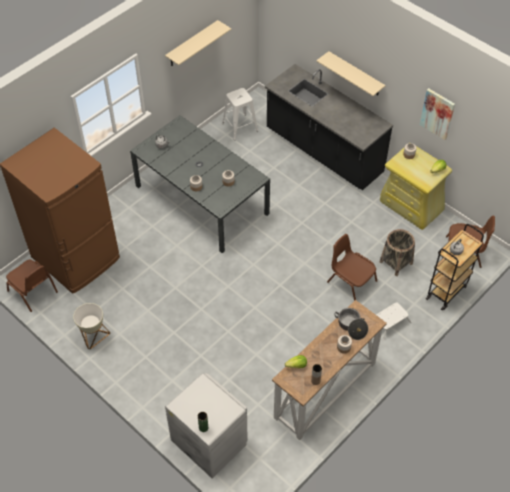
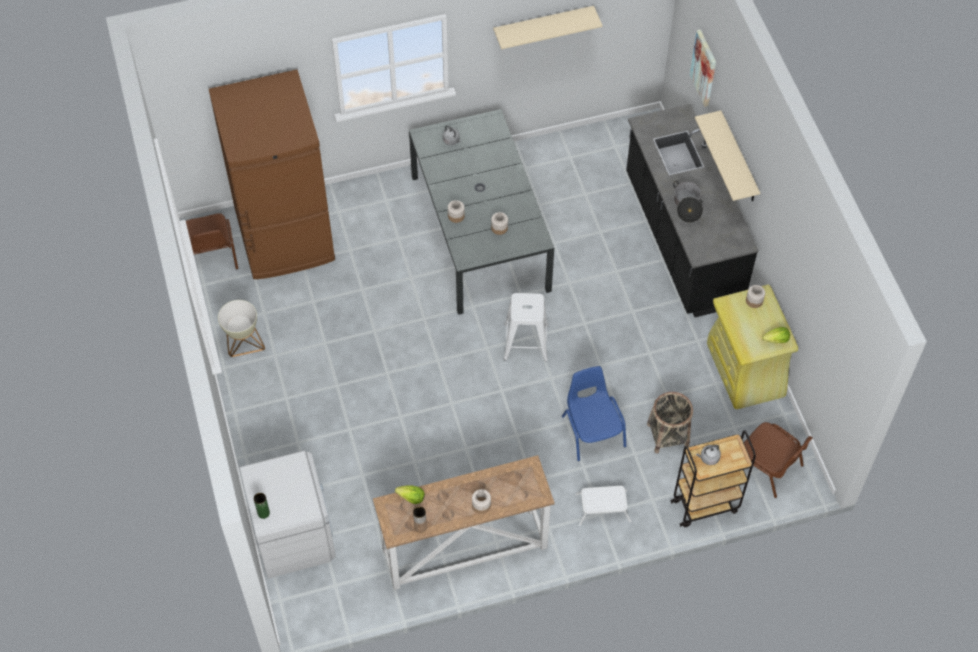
camera: 30 degrees right, 5 degrees up
(239, 127) = (594, 155): white stool -> white stool (525, 342)
(351, 281) = (592, 430): brown chair -> blue chair
(351, 326) = (508, 485): cooking pot -> cooking pot (687, 206)
(437, 113) = (796, 265): picture -> picture (704, 68)

